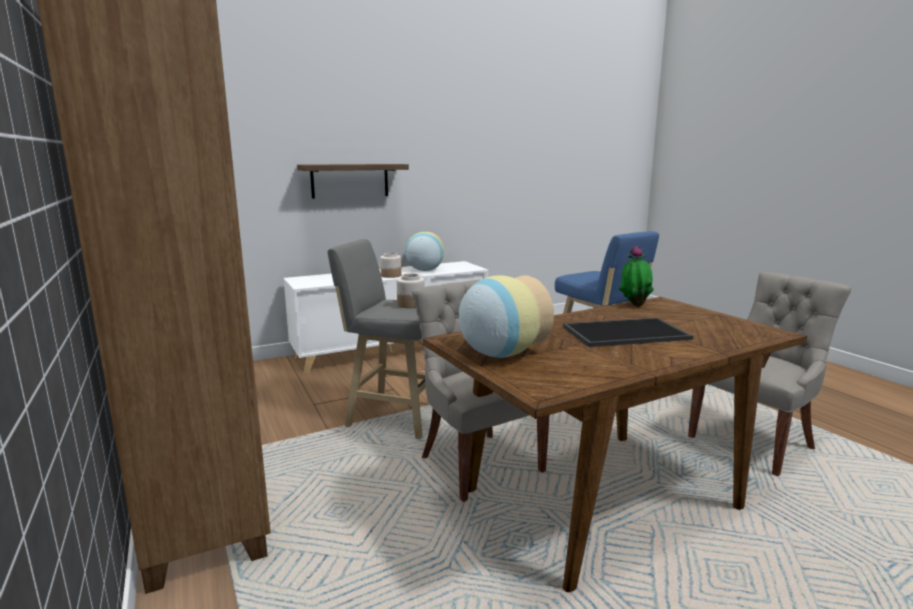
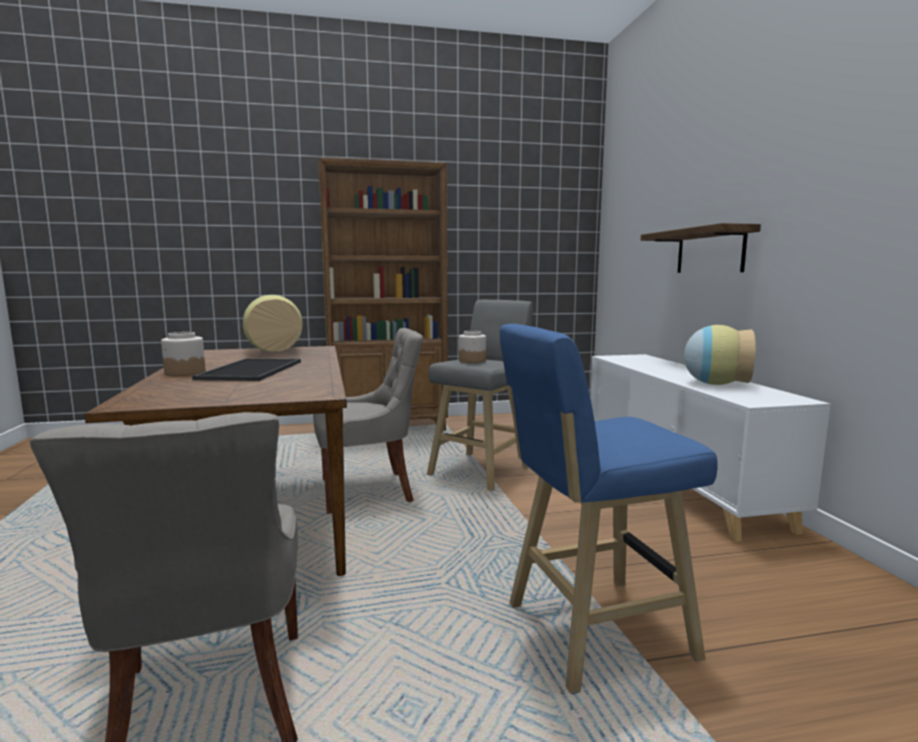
camera: 105 degrees right, 5 degrees down
(391, 275) = (667, 373): jar -> jar (185, 373)
(634, 305) = (325, 383): potted plant -> none

